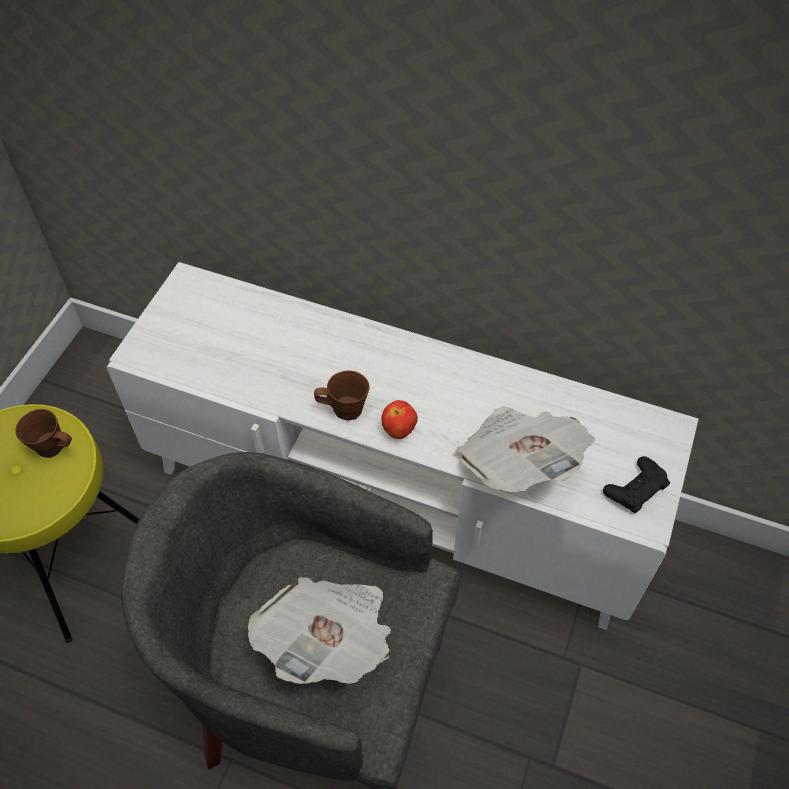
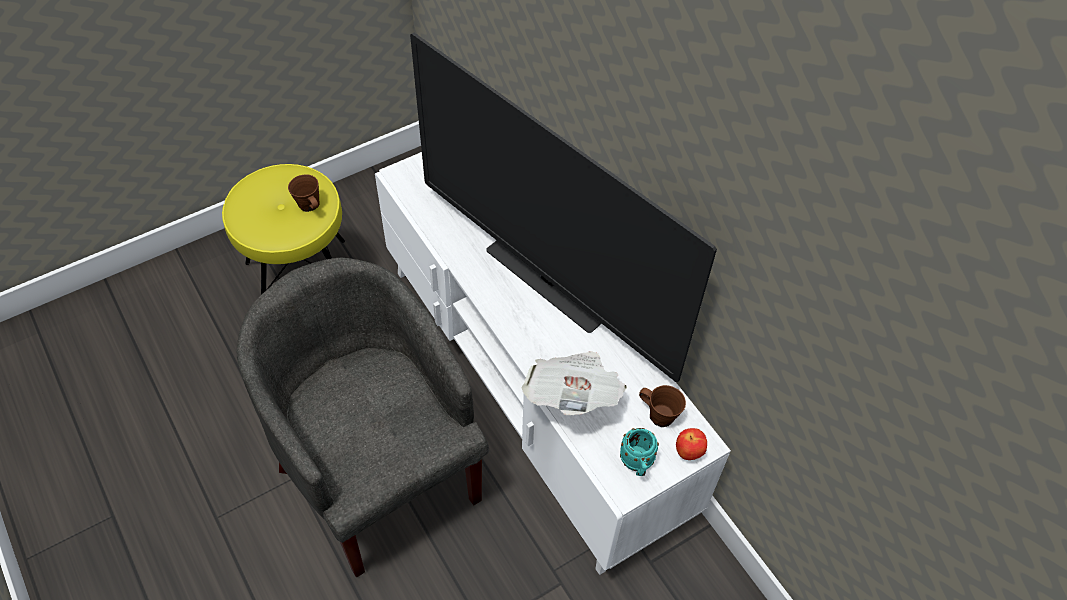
camera: 35 degrees right, 0 degrees up
(329, 639) = (367, 423): newspaper -> none
(345, 408) = (493, 289): brown mug -> brown mug (660, 415)
(392, 370) = (545, 283): none -> television
(399, 431) = (514, 325): apple -> apple (688, 452)
(636, 488) = (637, 464): black game controller -> turquoise mug

